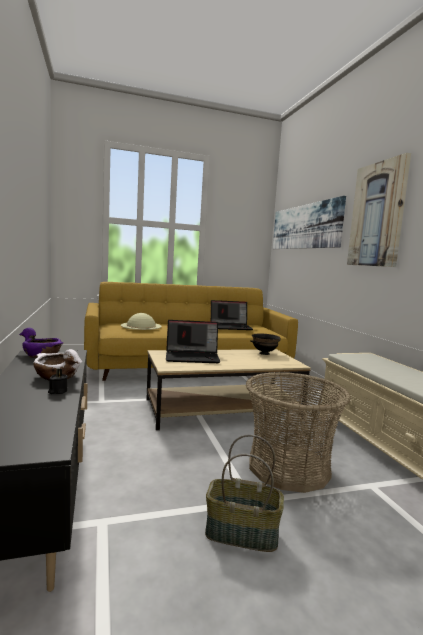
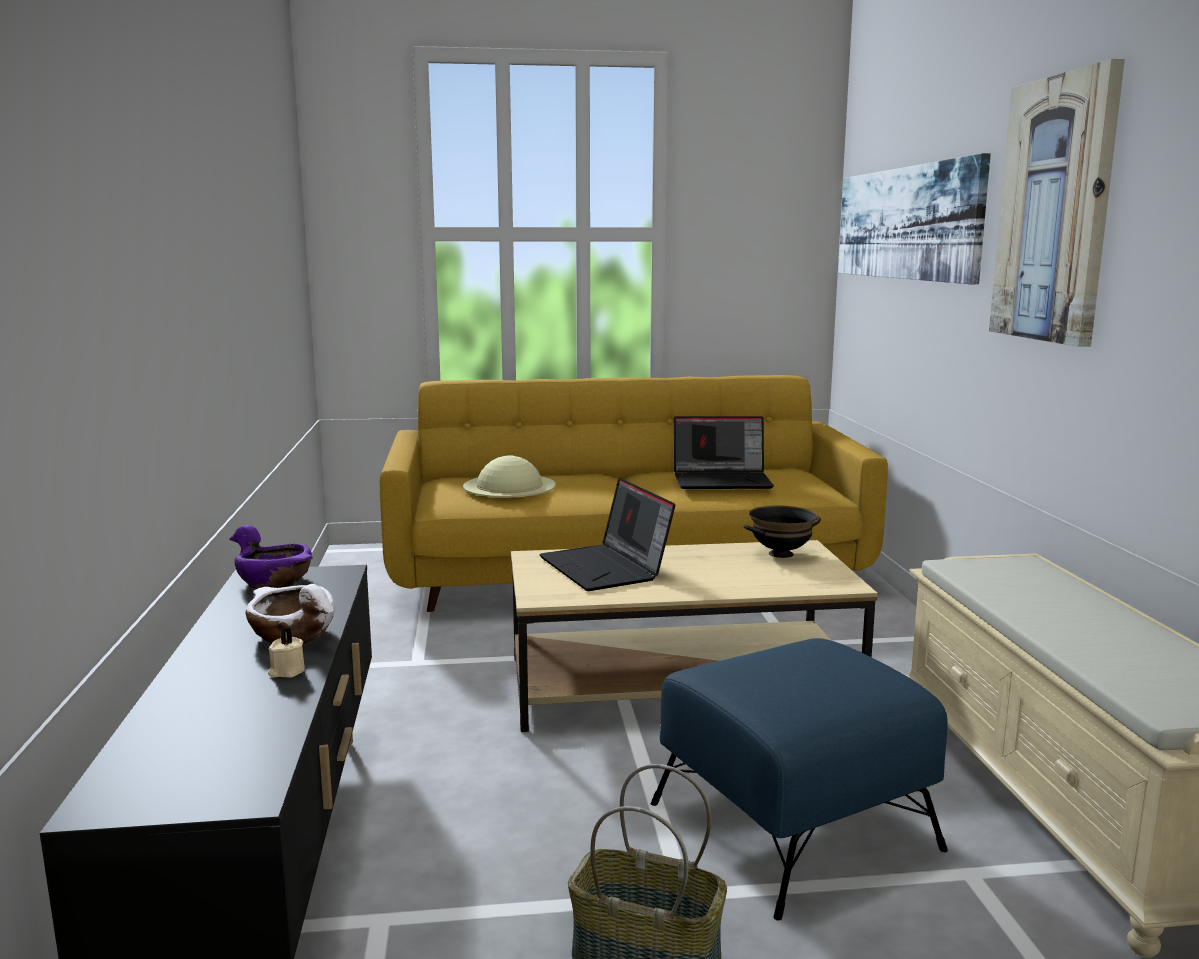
camera: 10 degrees right, 5 degrees up
(57, 391) = (286, 671): black candle -> beige candle
(193, 357) = (607, 568): laptop -> laptop turned 60 degrees clockwise
(288, 467) = (790, 825): basket -> blue ottoman

